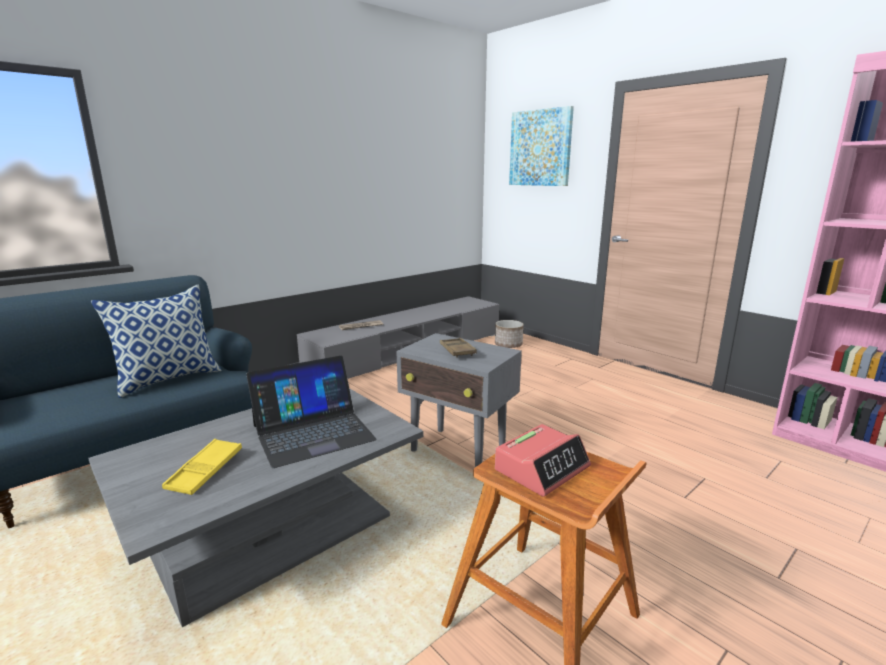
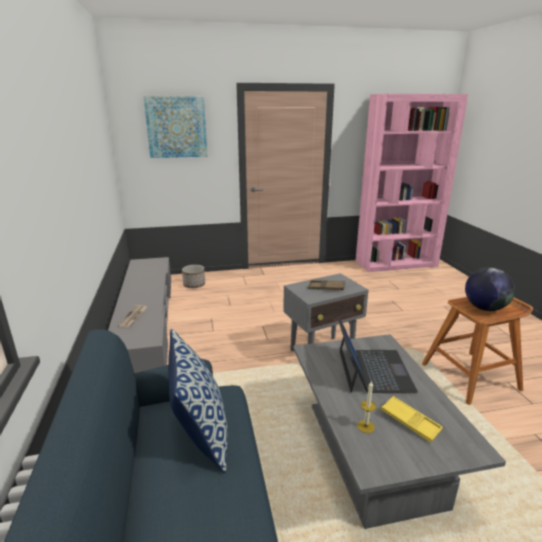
camera: 60 degrees left, 5 degrees up
(190, 445) = (365, 426): none -> candle
(542, 468) = (484, 308): alarm clock -> globe

